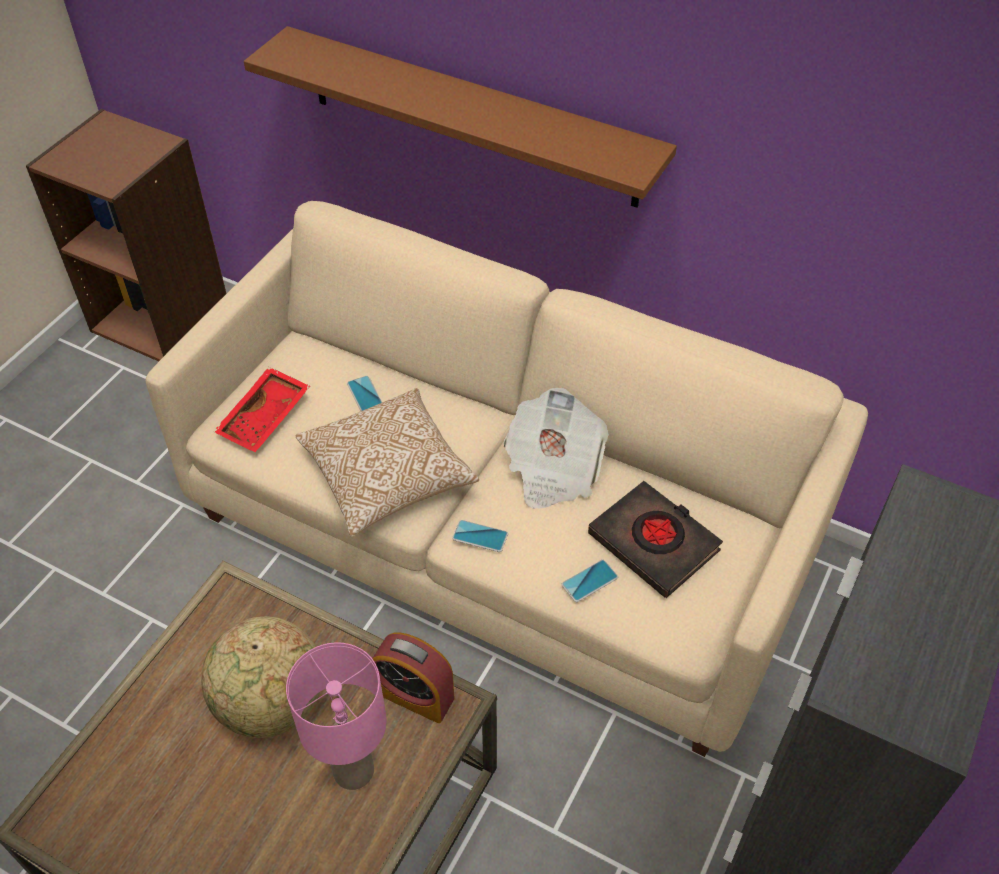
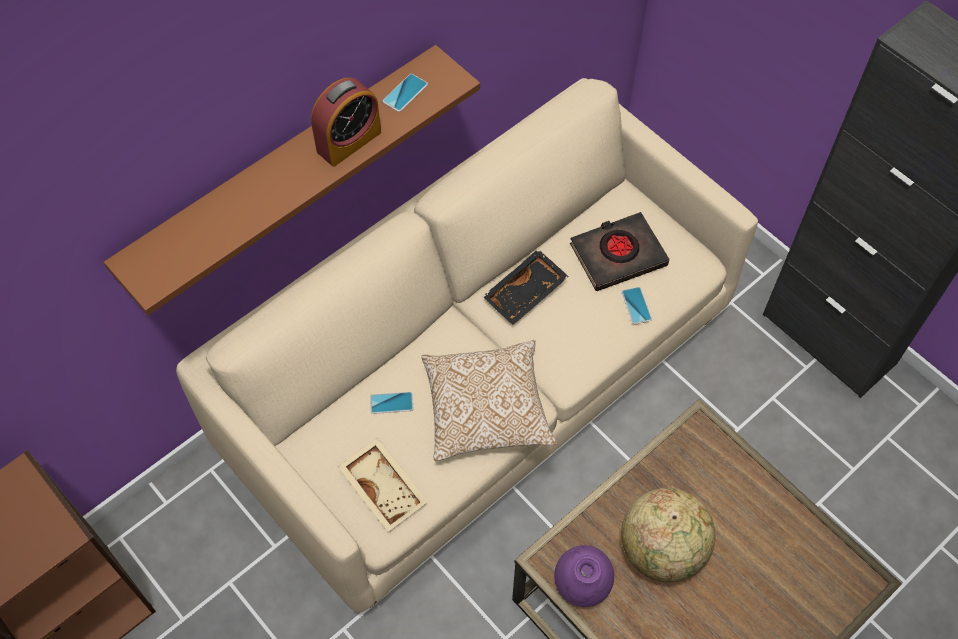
camera: 70 degrees left, 10 degrees up
(206, 631) = (581, 585): none -> purple vase
(266, 418) = (385, 487): red tray -> beige tray
(352, 770) = (731, 507): pink table lamp -> none
(414, 695) = (683, 450): alarm clock -> alarm clock (349, 141)
(480, 536) = (571, 362): phone -> phone (405, 93)
(553, 468) = (526, 293): newspaper -> black tray

